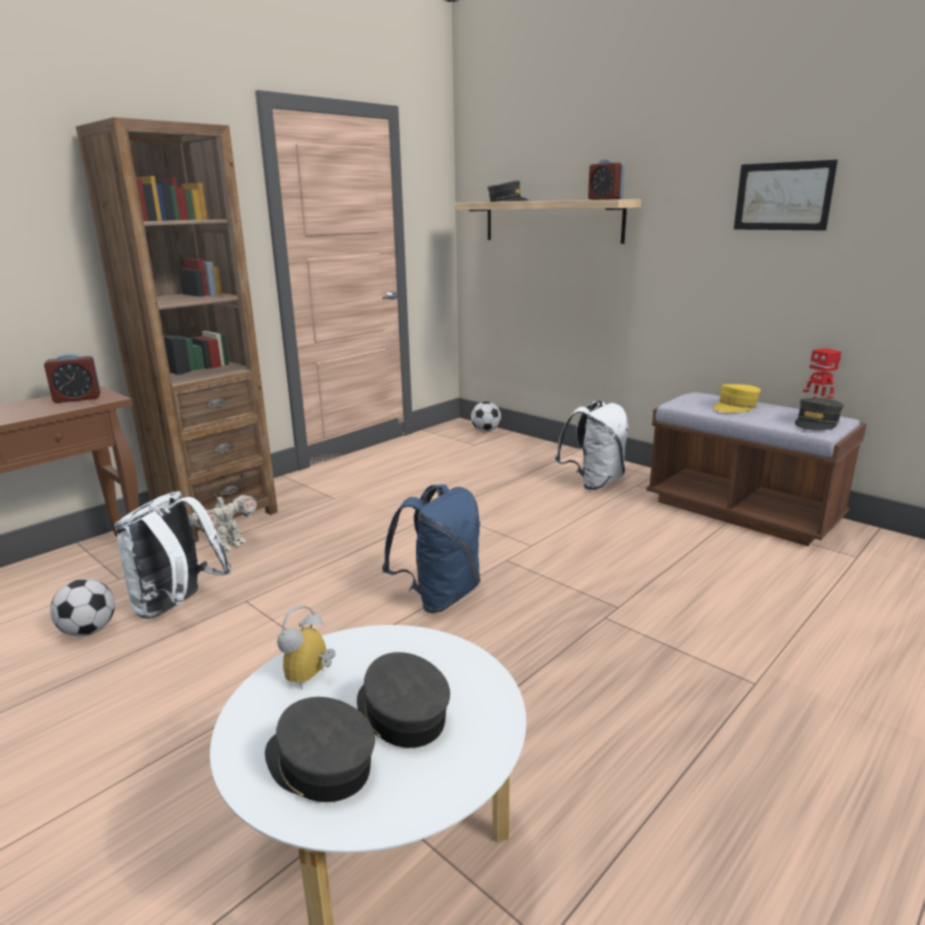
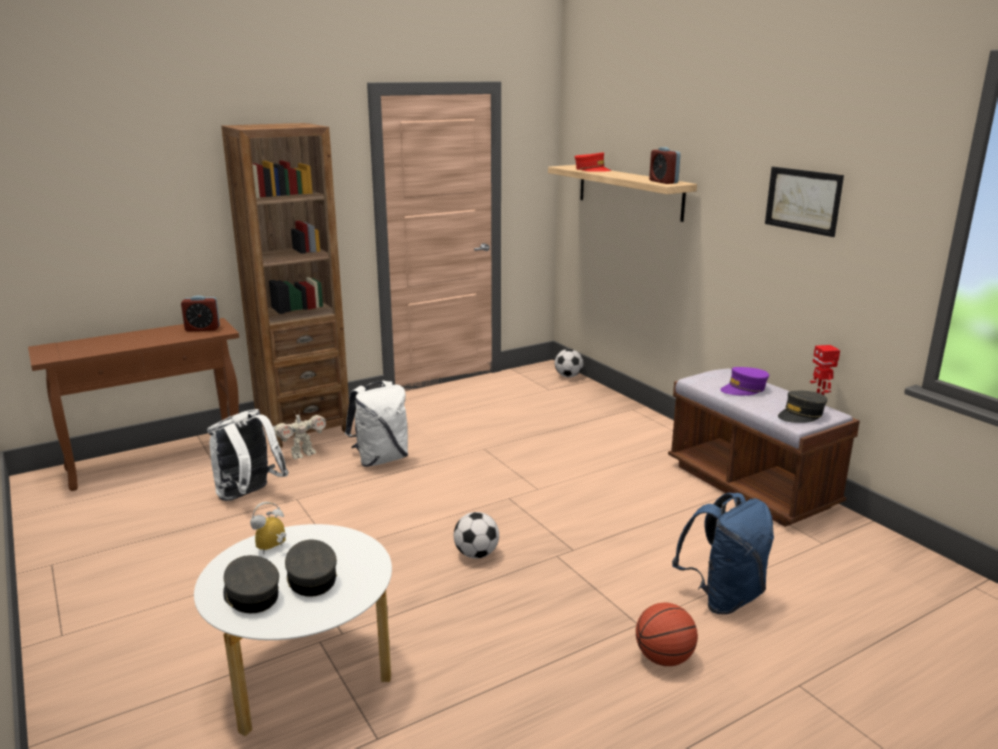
camera: 15 degrees right, 0 degrees up
(89, 631) = (185, 503): football -> football (476, 554)
(439, 596) = (438, 518): blue backpack -> blue backpack (723, 597)
(507, 201) = (592, 170): grey cap -> red cap
(594, 483) = (632, 440): white backpack -> white backpack (381, 459)
(735, 407) = (744, 389): yellow cap -> purple cap
(817, 721) = (664, 658): none -> basketball

